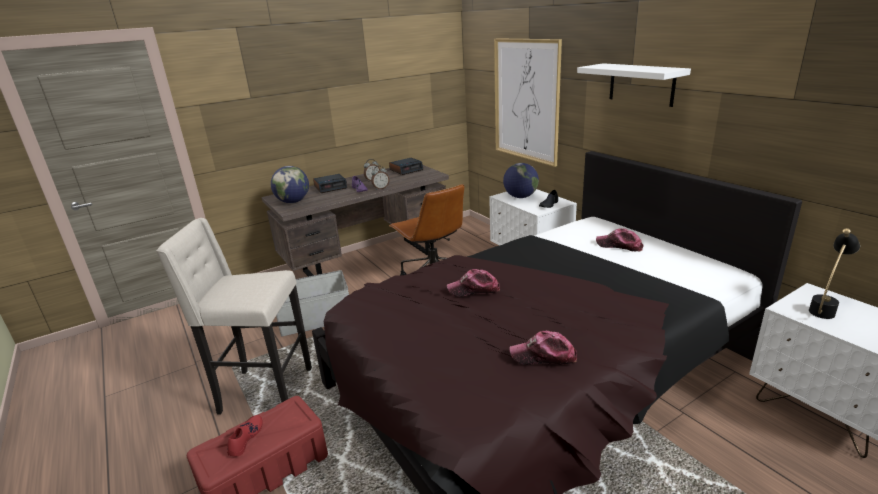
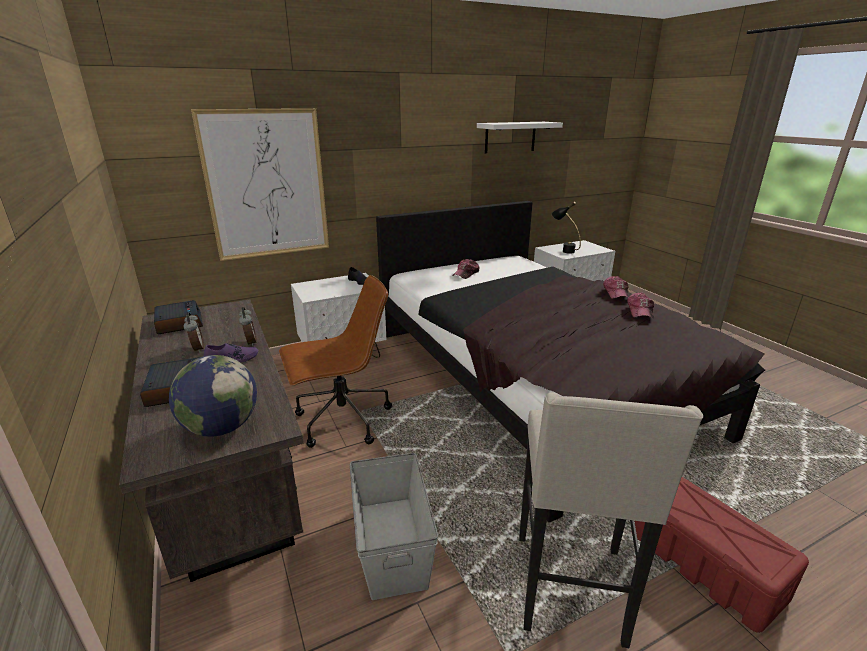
camera: 85 degrees left, 0 degrees up
(246, 438) = (727, 530): red shoe -> none
(474, 289) = (546, 324): cap -> cap (616, 293)
(520, 197) = (324, 289): globe -> none
(641, 84) = (413, 145): white shelf -> white shelf (510, 137)

